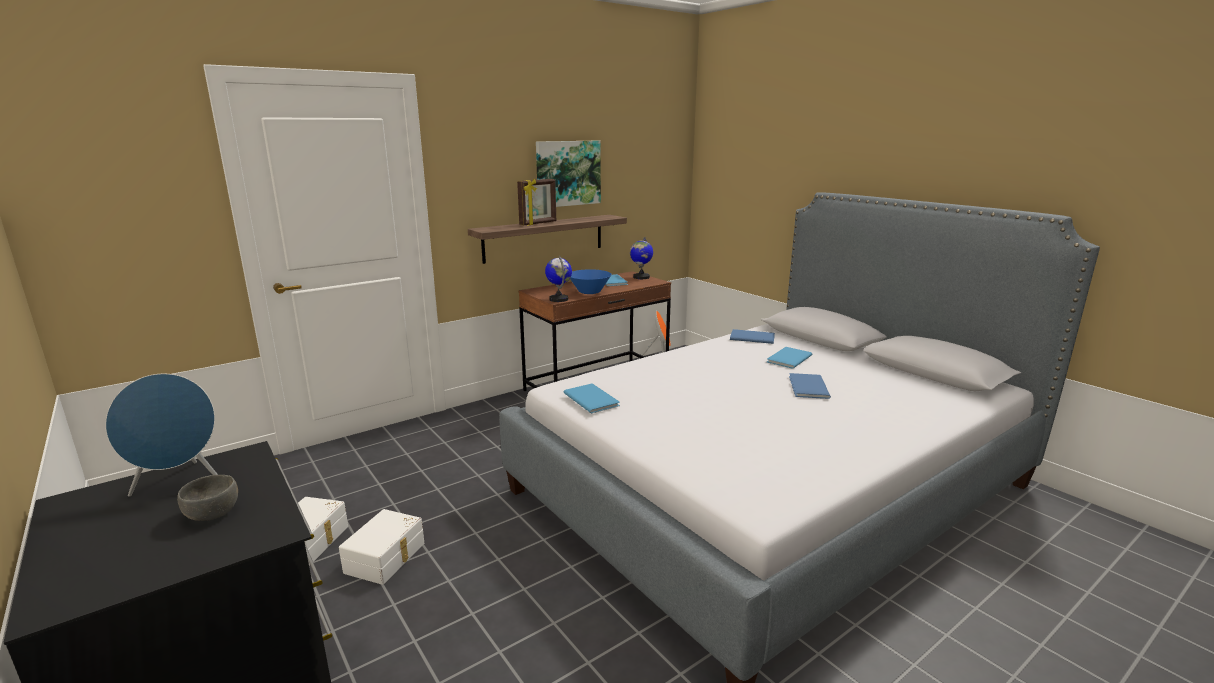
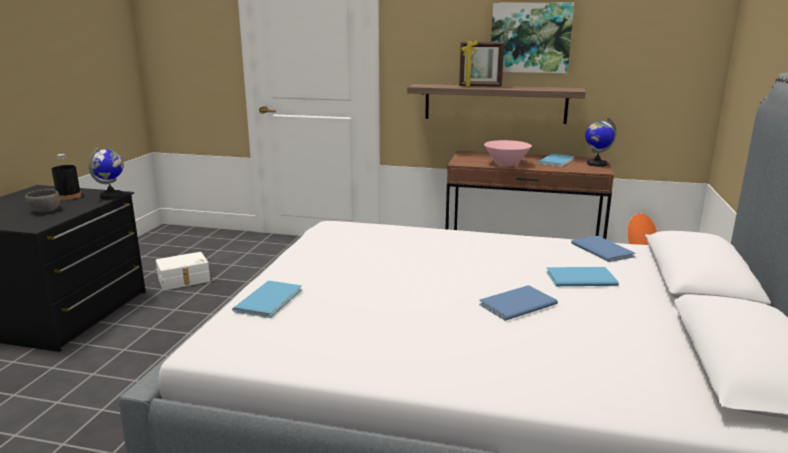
camera: 50 degrees right, 0 degrees up
(181, 485) = (69, 196): blue speaker -> black bottle
(386, 558) = (191, 305): white storage box -> none
(559, 299) = (463, 163): globe -> globe (111, 196)
(589, 292) = (506, 164): blue bowl -> pink bowl
(591, 398) = (326, 237): blue book -> blue book (271, 299)

